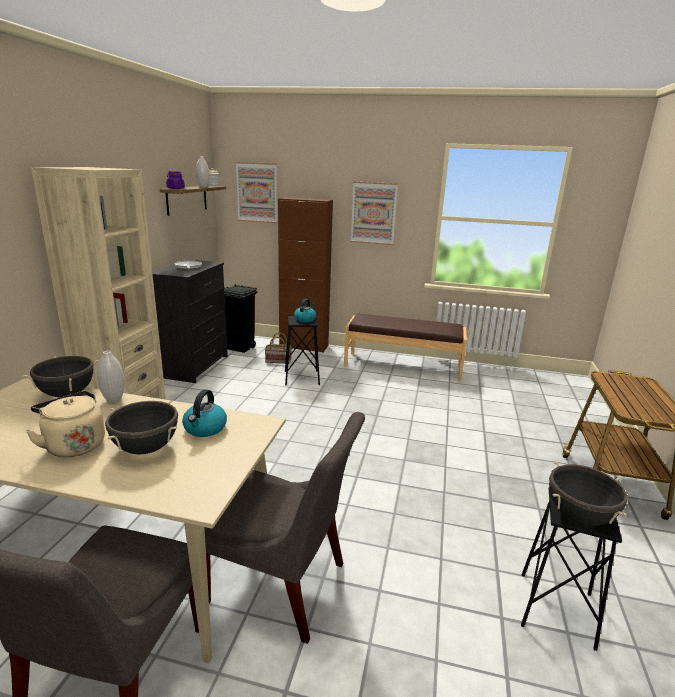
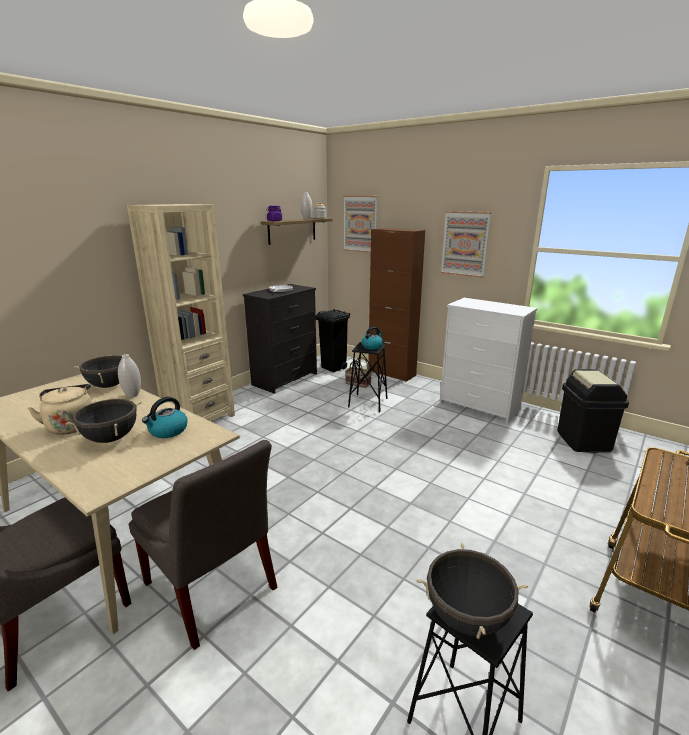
camera: 25 degrees right, 0 degrees up
(403, 366) = (480, 406): brown bench -> white dresser
(497, 382) = (583, 441): none -> black trash can

